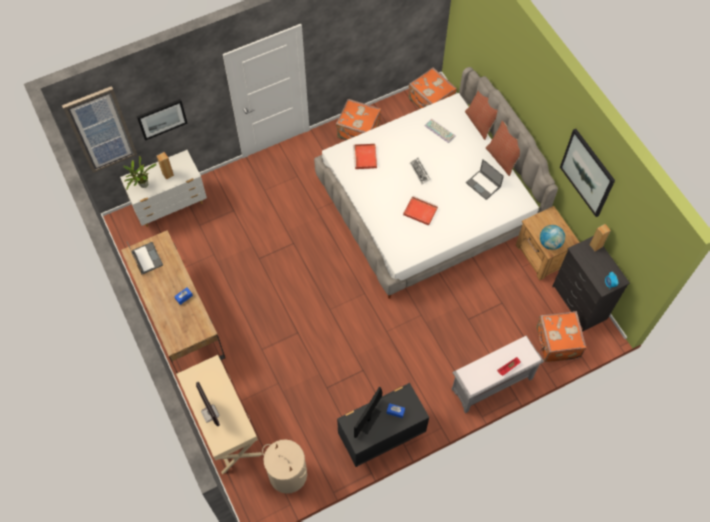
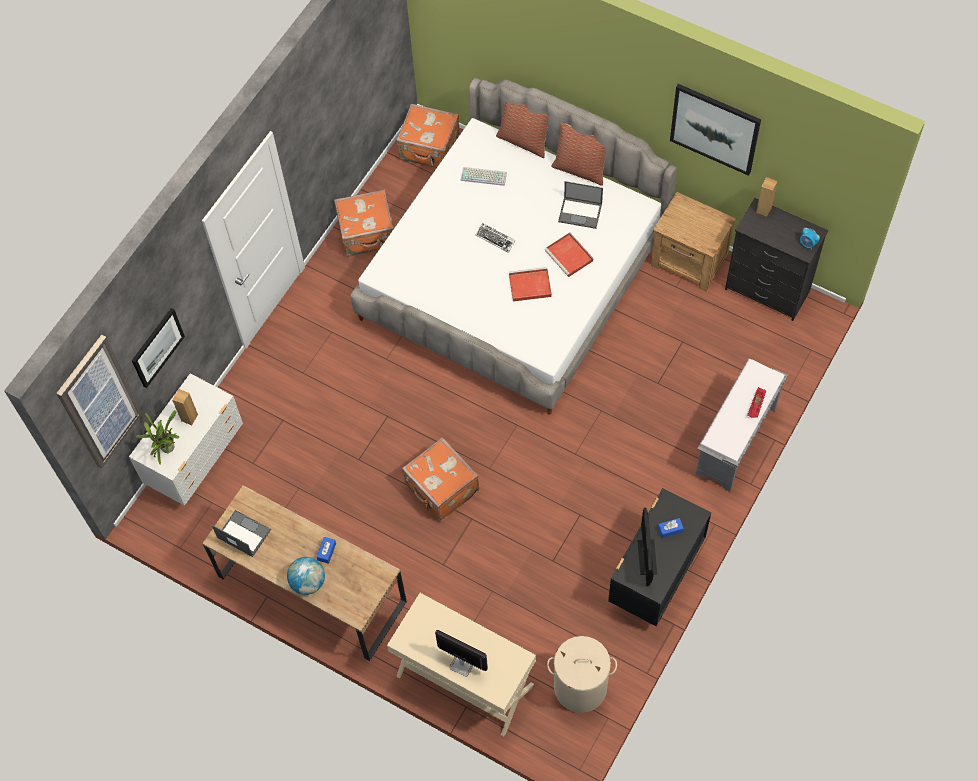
camera: 30 degrees left, 0 degrees up
(365, 157) = (418, 258): red tray -> red tray (570, 256)
(550, 243) = (702, 237): globe -> globe (308, 582)
(556, 343) = (774, 351): orange suitcase -> orange suitcase (441, 489)

